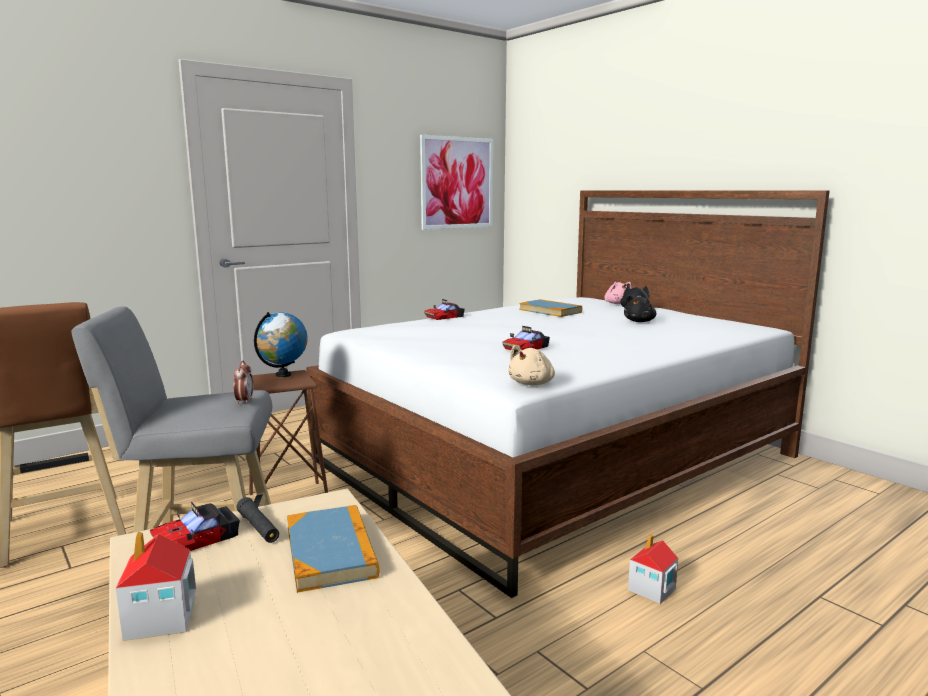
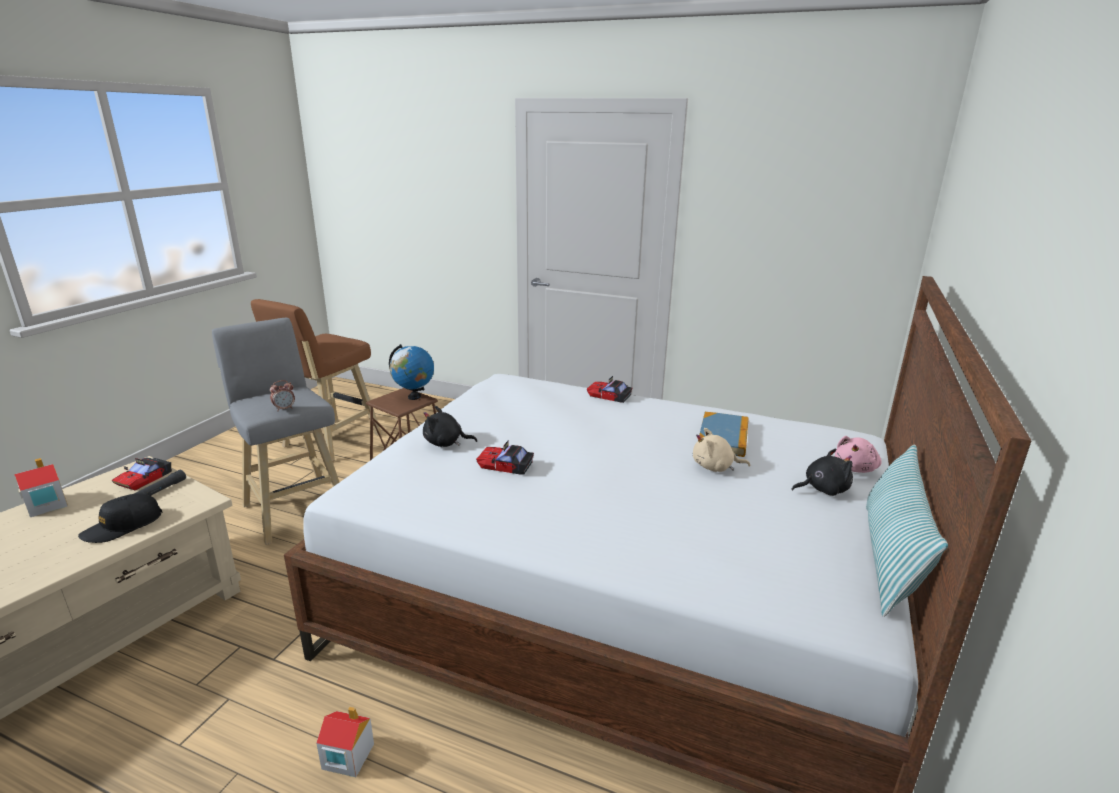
camera: 60 degrees right, 10 degrees up
(196, 538) = (144, 479): toy car -> toy car turned 90 degrees counterclockwise
(331, 551) = (123, 526): book -> black cap
(457, 183) = (831, 228): picture -> none
(532, 383) = (361, 498): beige plush toy -> beige plush toy (715, 467)
(640, 321) = (745, 506): black plush toy -> black plush toy (445, 443)
(708, 315) = (889, 558): none -> pillow

